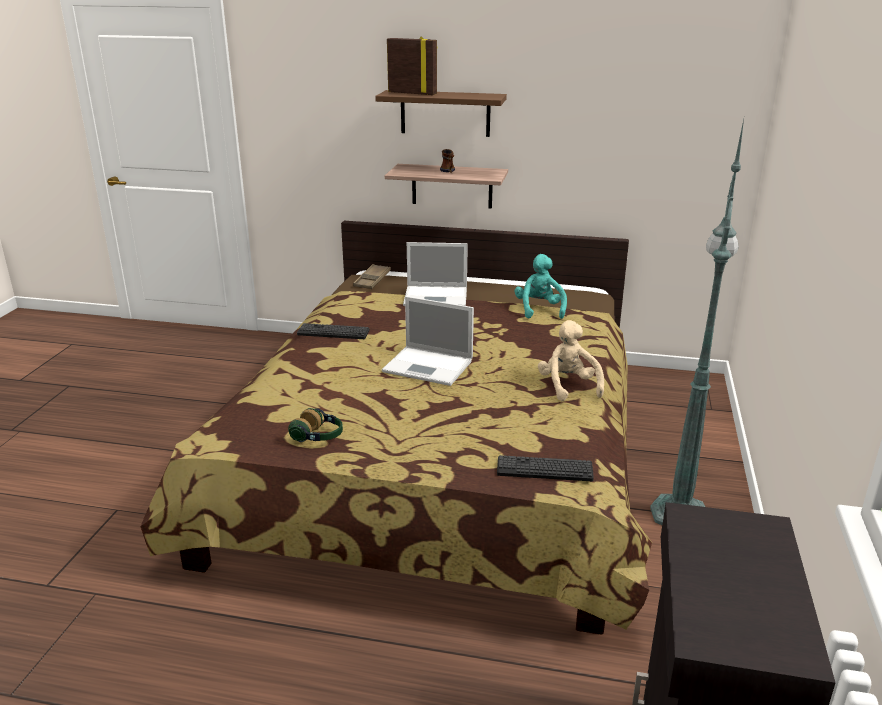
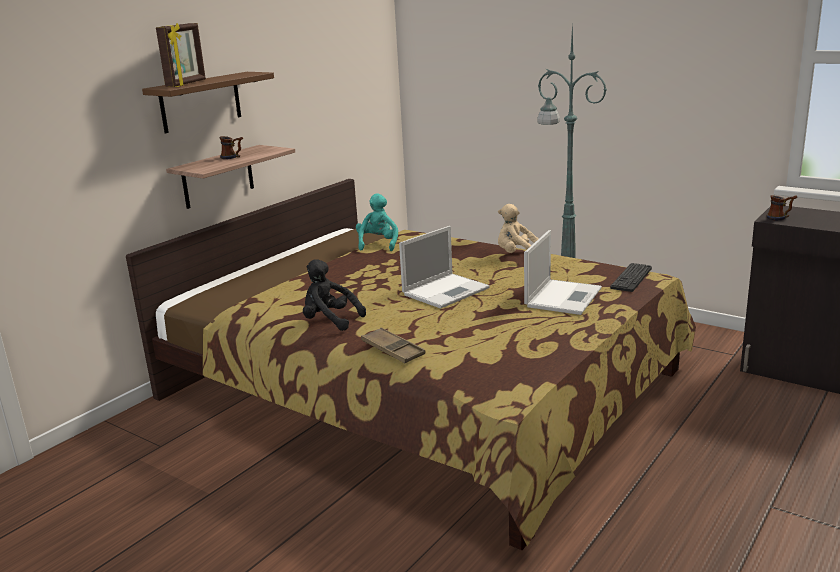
camera: 65 degrees left, 5 degrees down
(318, 437) = (540, 343): headphones -> none
(333, 332) = (330, 321): keyboard -> black plush toy
(372, 280) = (210, 297): brown tray -> brown tray (393, 350)
(412, 93) = (187, 84): picture frame -> picture frame turned 150 degrees clockwise
(437, 297) = (304, 272): laptop -> laptop (563, 297)
(539, 309) = (378, 244): turquoise plush toy -> turquoise plush toy turned 75 degrees clockwise
(707, 526) = (780, 217): none -> mug

